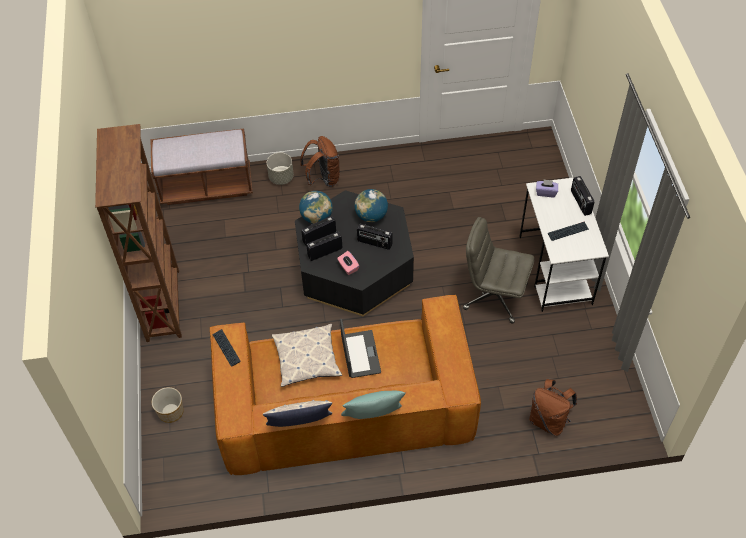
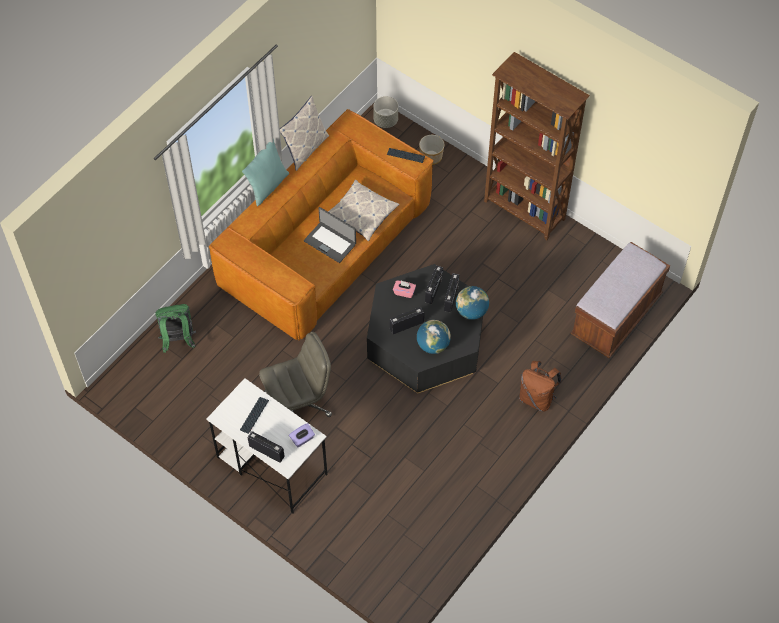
camera: 135 degrees right, 5 degrees up
(281, 177) = (570, 371): grey planter -> grey planter (386, 120)
(548, 420) = (178, 340): brown backpack -> green backpack

